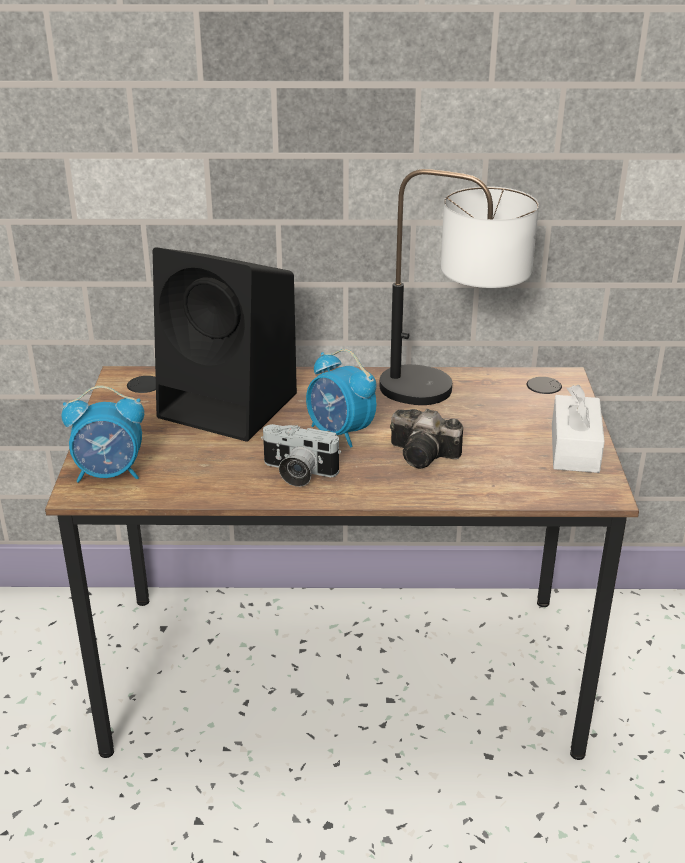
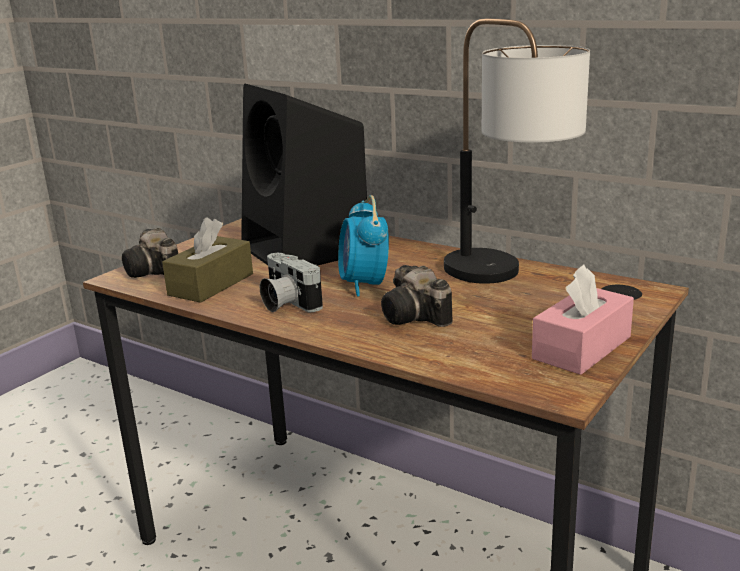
camera: 35 degrees right, 10 degrees down
(110, 474) = (155, 272): alarm clock -> camera
(194, 472) = (211, 284): none -> brown tissue box
(574, 448) = (582, 348): white tissue box -> pink tissue box

